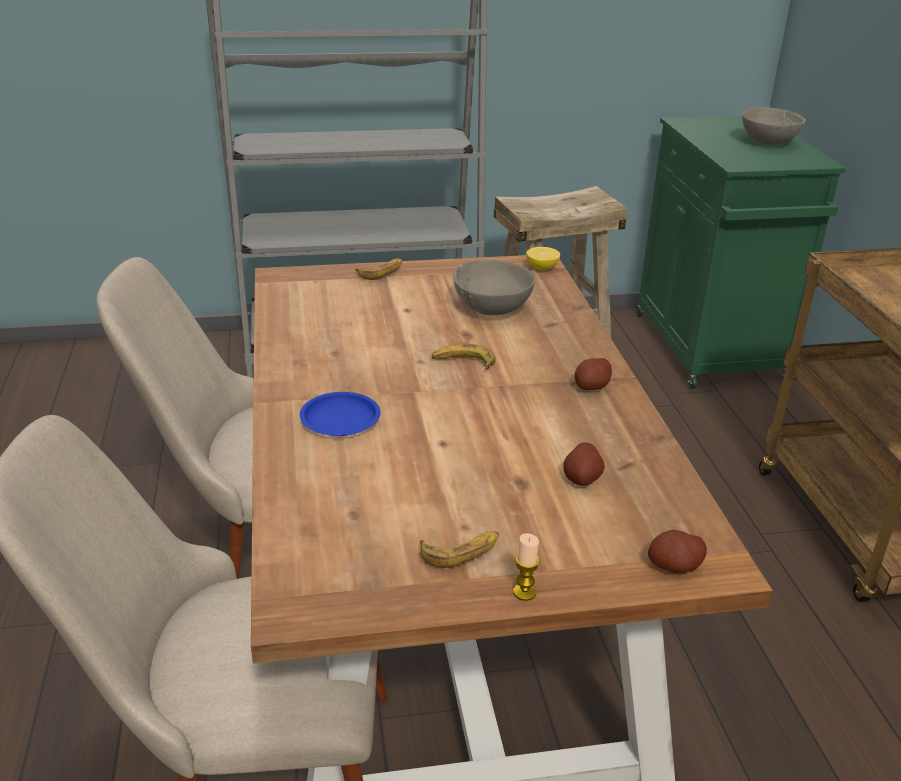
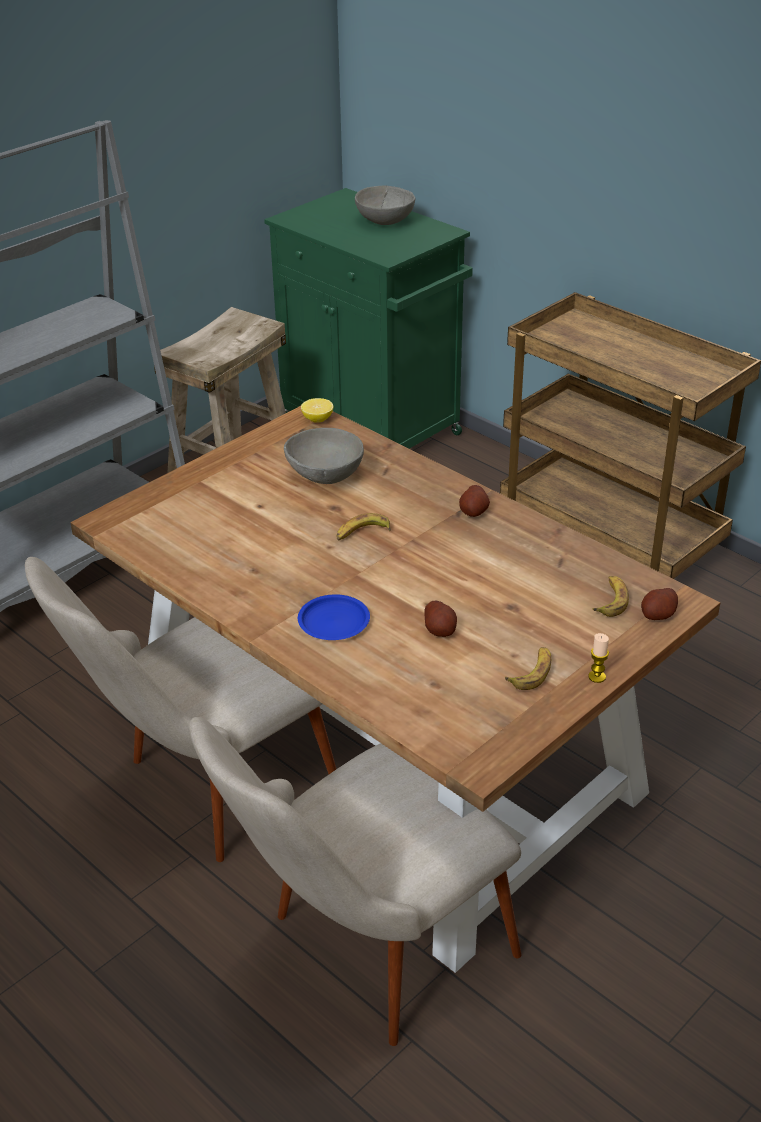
camera: 35 degrees left, 5 degrees up
(381, 272) = (191, 479): banana -> banana (611, 600)
(582, 478) = (544, 584): potato -> potato (440, 630)

